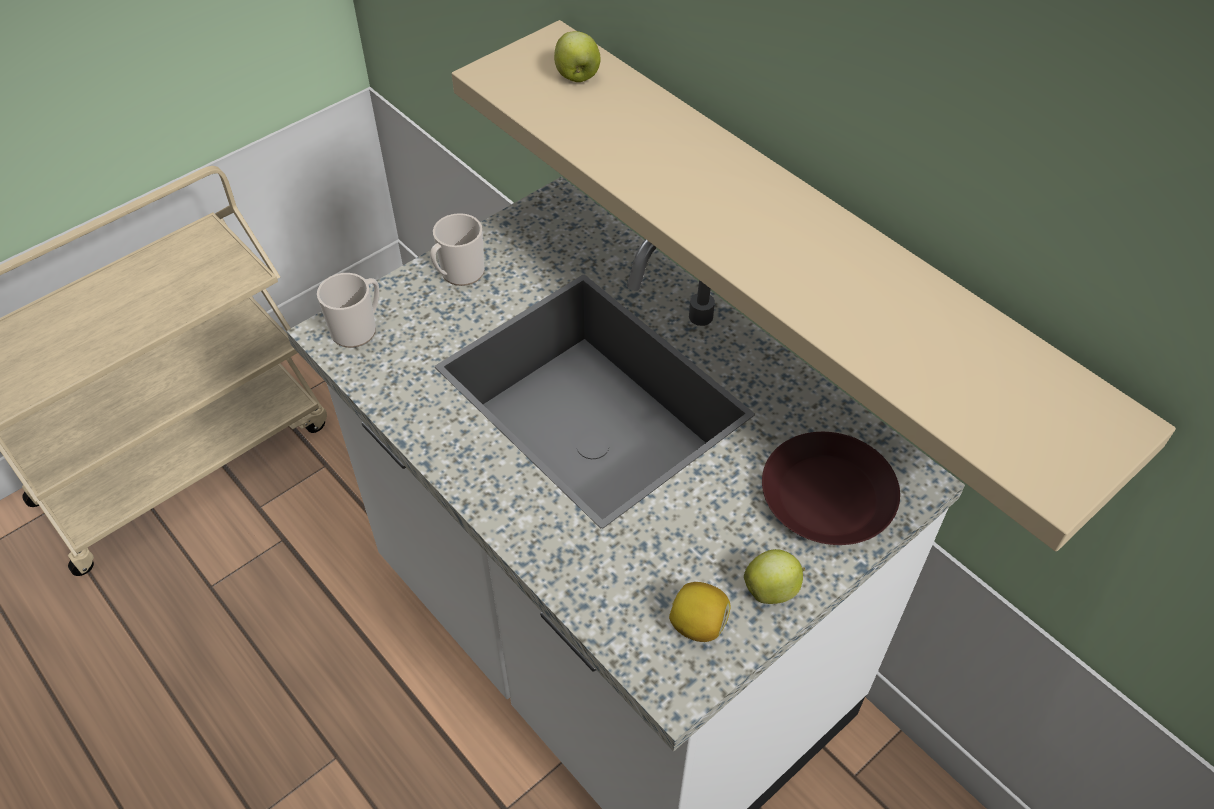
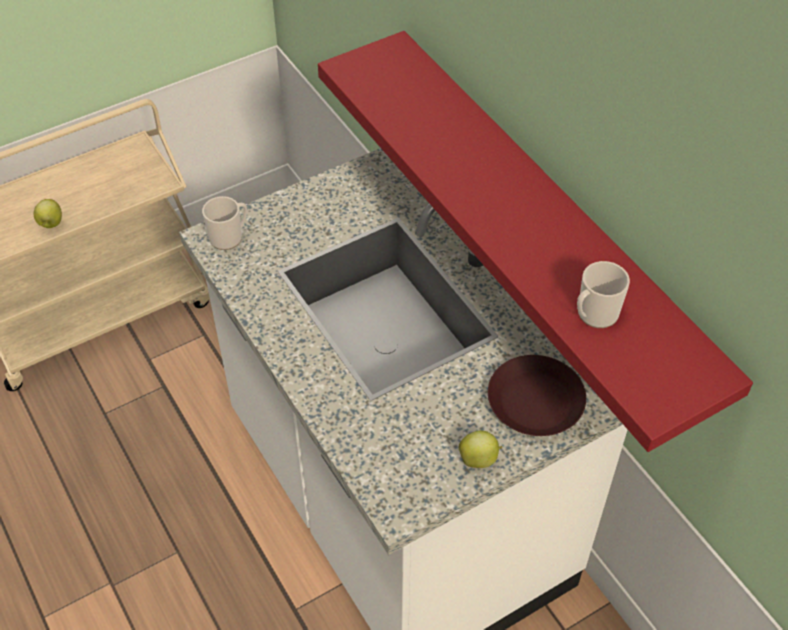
camera: 10 degrees right, 0 degrees up
(459, 273) = (308, 205): mug -> mug (594, 315)
(577, 77) = (406, 77): apple -> apple (51, 223)
(698, 624) = (422, 474): lemon -> none
(805, 245) = (548, 219): beige shelf -> red shelf

